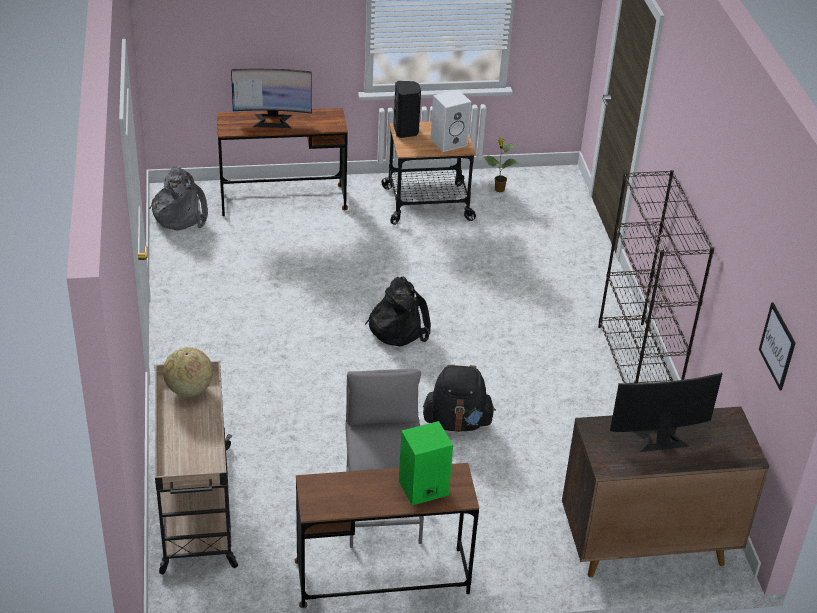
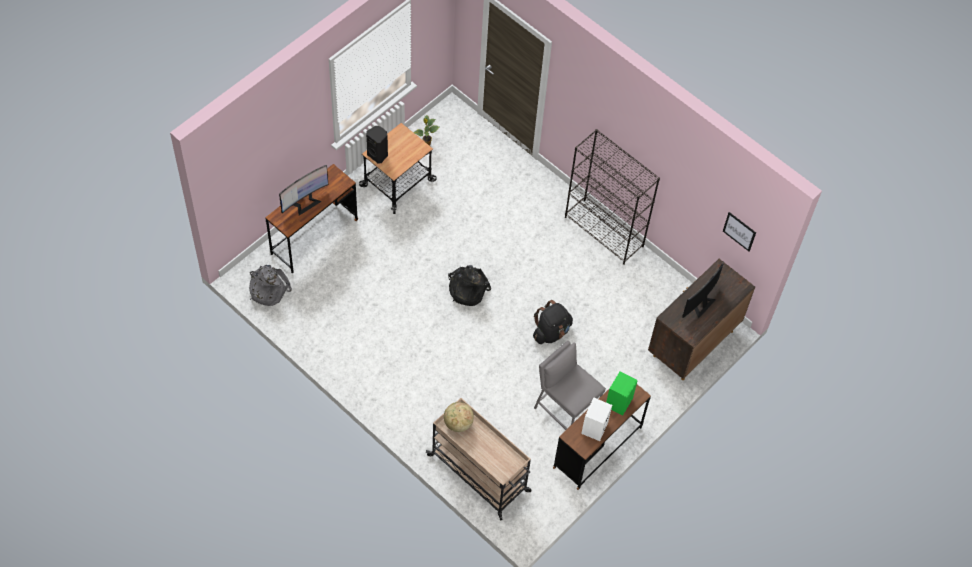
camera: 40 degrees left, 20 degrees up
(449, 142) = (410, 148): white speaker -> white speaker (594, 427)

